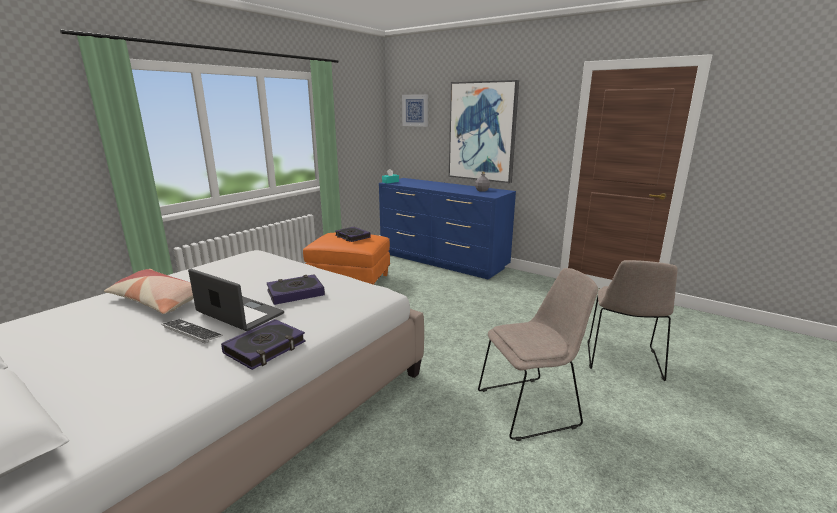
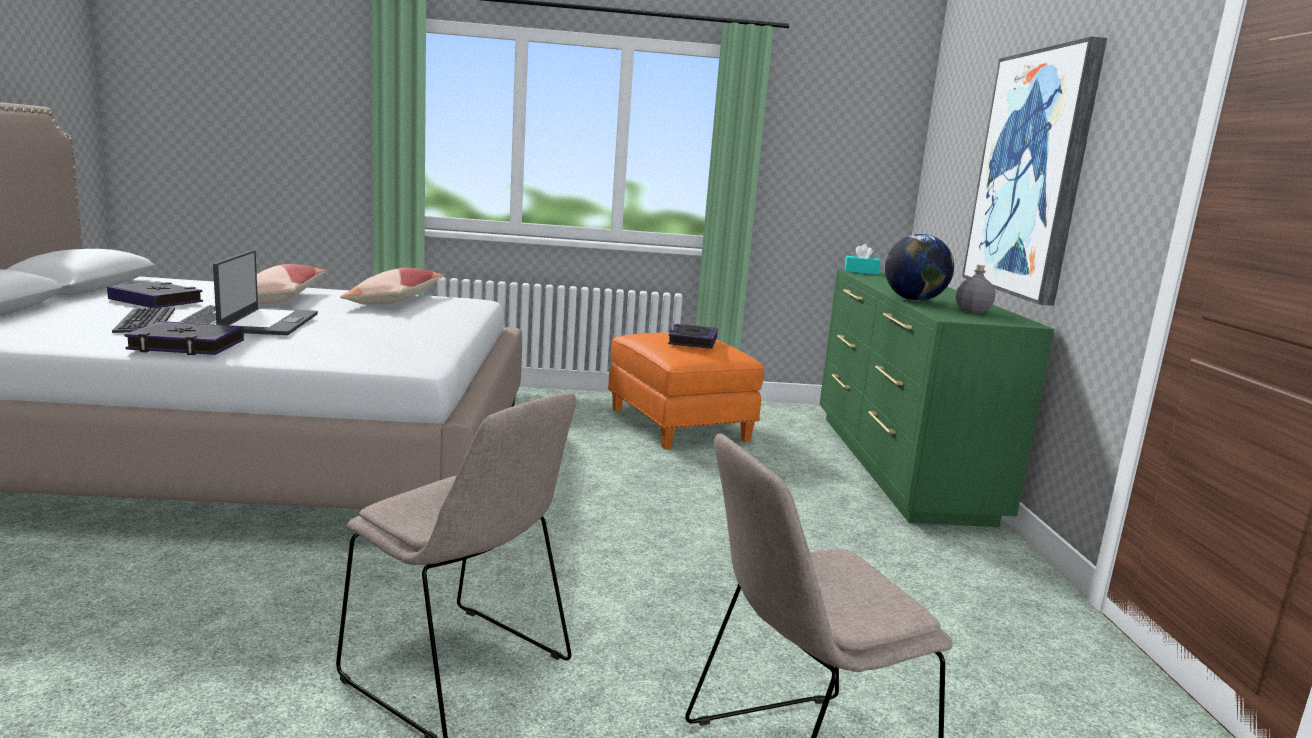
camera: 50 degrees right, 5 degrees down
(160, 355) = (144, 321): none -> keyboard
(221, 271) = (394, 300): none -> pillow
(295, 293) = (356, 329): book -> book (156, 301)
(415, 110) = (956, 128): picture -> none
(442, 261) = (898, 465): blue dresser -> green dresser
(457, 191) = (914, 300): none -> globe

